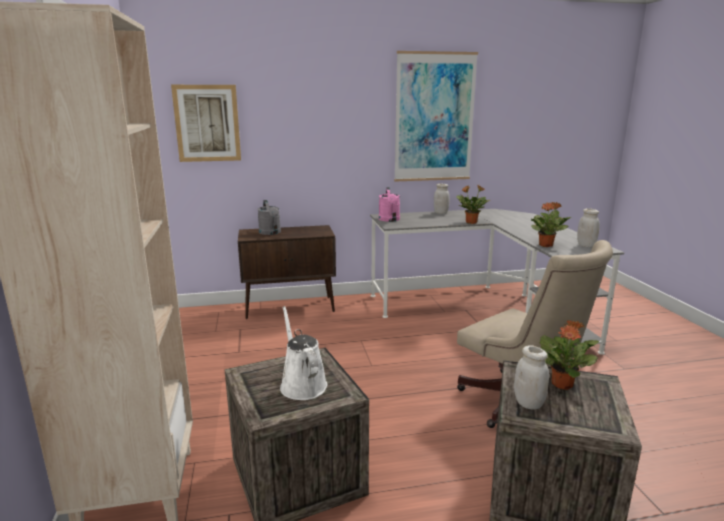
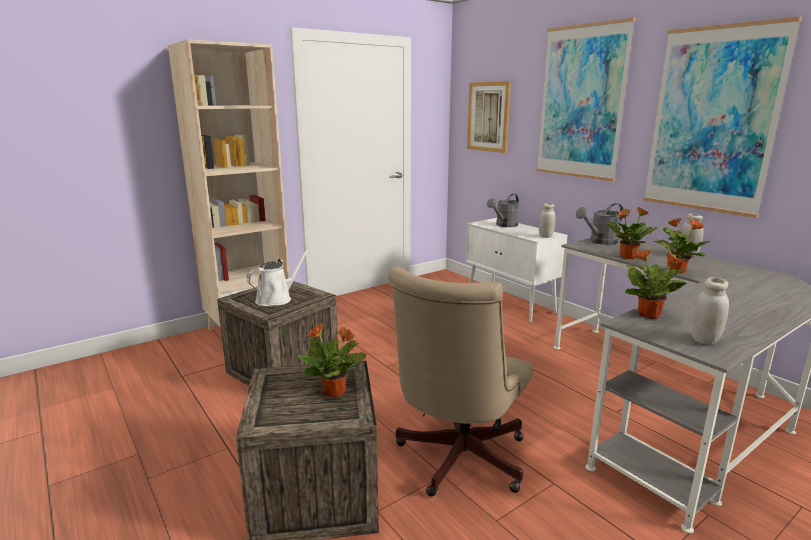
camera: 65 degrees right, 0 degrees up
(290, 307) = (510, 304): brown cabinet -> white cabinet
(326, 106) = (581, 103): none -> picture
(389, 220) = (600, 242): pink watering can -> grey watering can
(432, 223) = (627, 257): none -> potted plant
(528, 403) = (288, 378): white jar -> white jar (546, 236)

